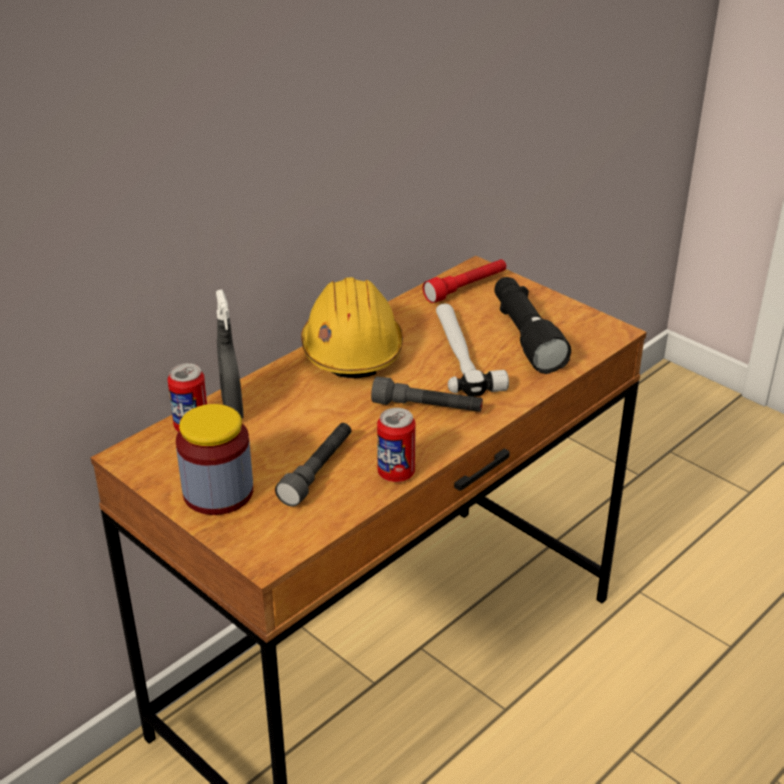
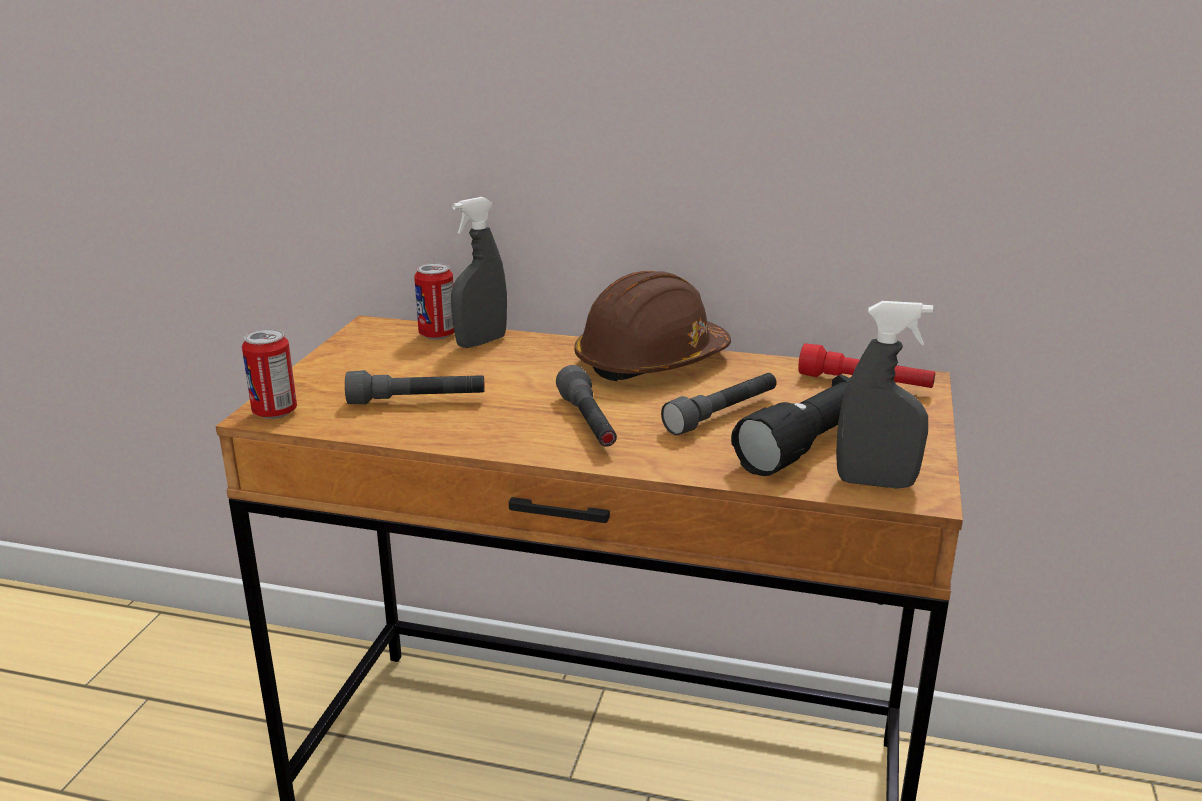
camera: 60 degrees right, 10 degrees down
(218, 492) = (346, 370): jar -> none
(352, 349) = (651, 361): yellow hard hat -> brown hard hat
(396, 473) = (449, 437): can -> can (275, 412)
(462, 353) = (722, 414): hammer -> grey flashlight
(590, 339) = (875, 483): none -> grey spray bottle

